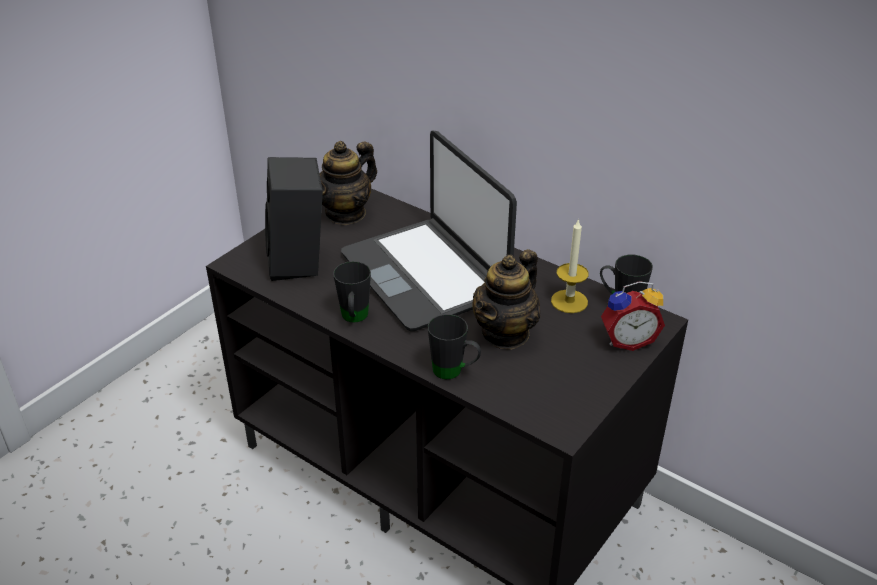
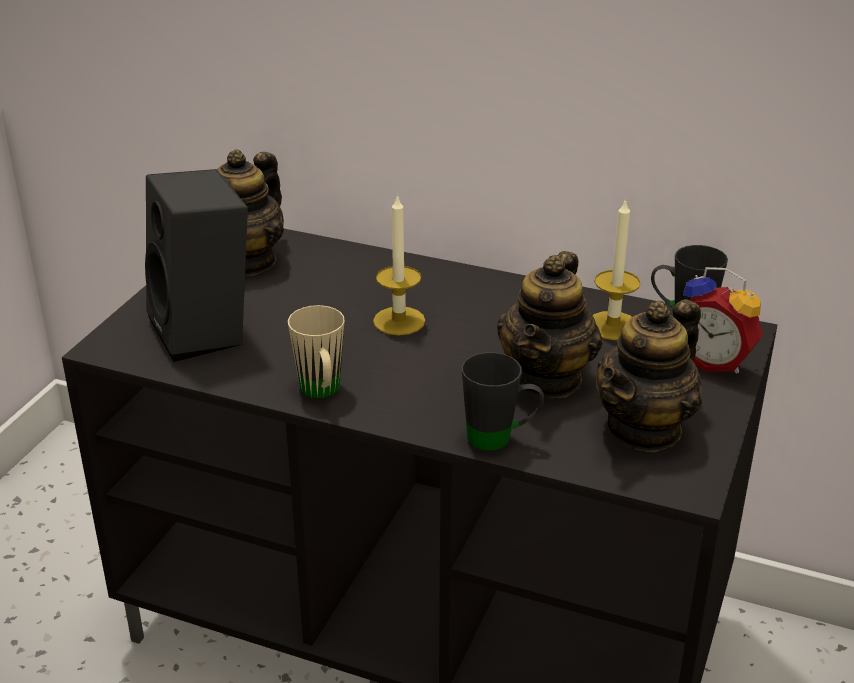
camera: 15 degrees left, 5 degrees down
(354, 319) = (322, 393): black mug -> beige mug
(426, 274) = (399, 321): laptop -> candle
(554, 382) = (645, 429): none -> teapot
(627, 340) = (714, 361): alarm clock -> alarm clock turned 60 degrees clockwise

